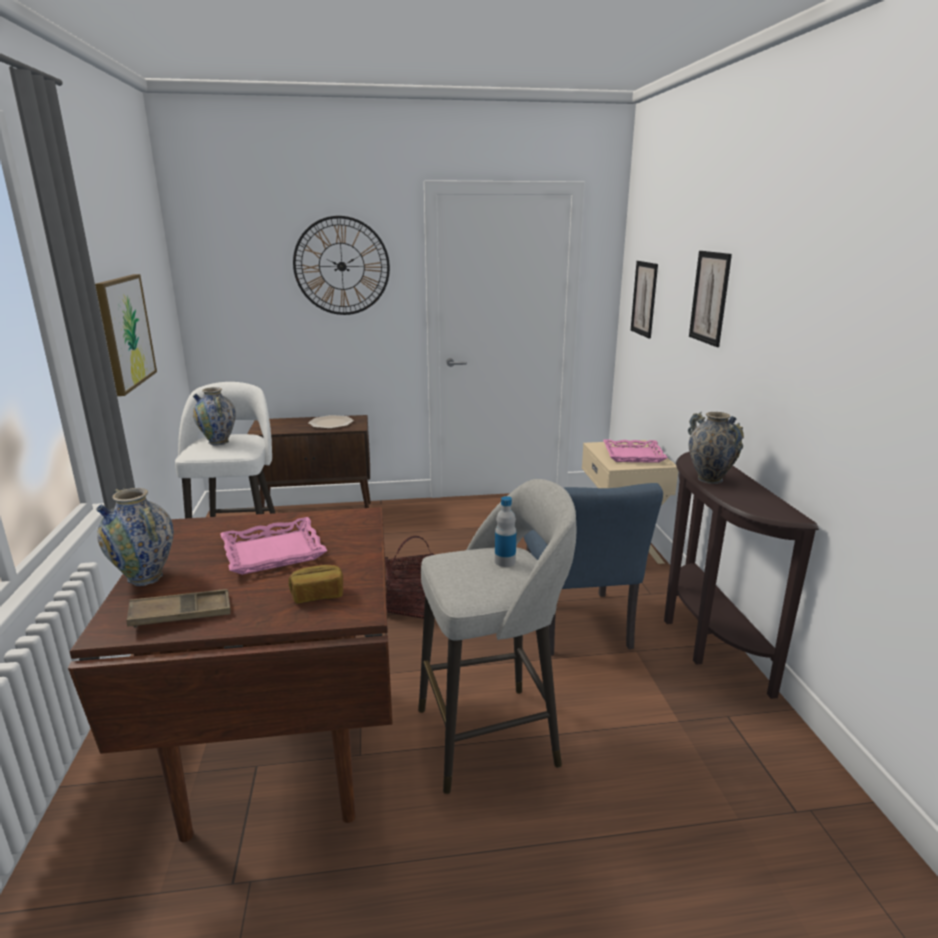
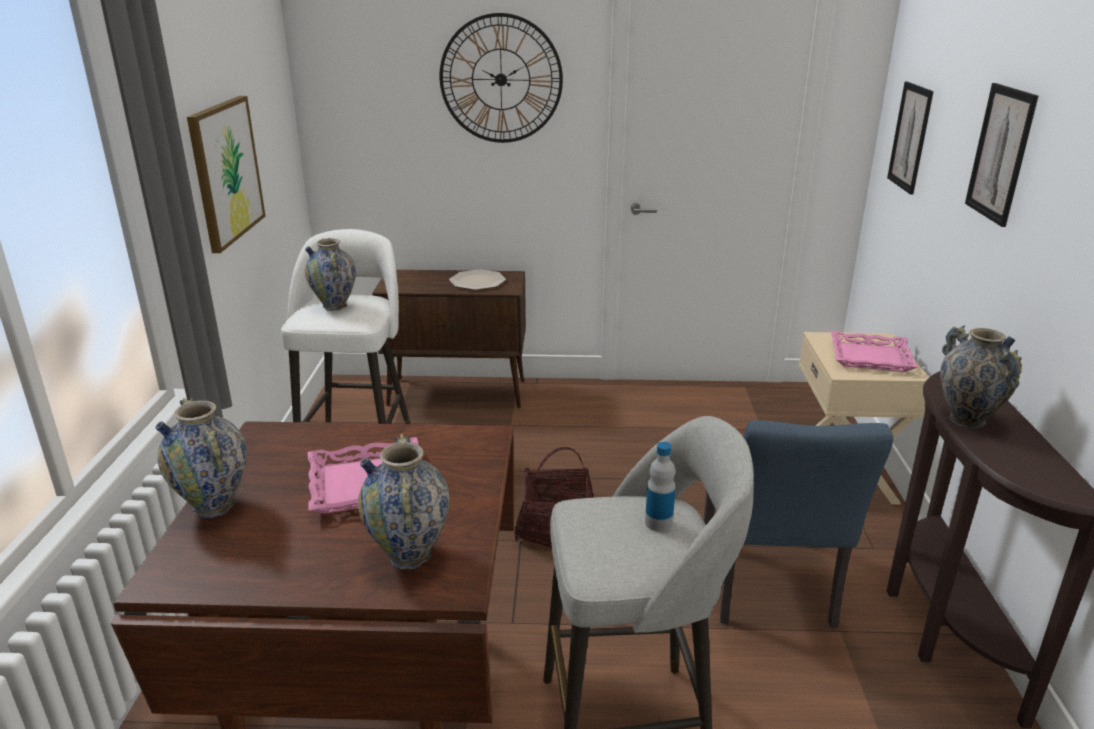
camera: 10 degrees right, 5 degrees up
(181, 614) = (245, 565): brown tray -> none
(318, 595) = (409, 555): bread -> vase

